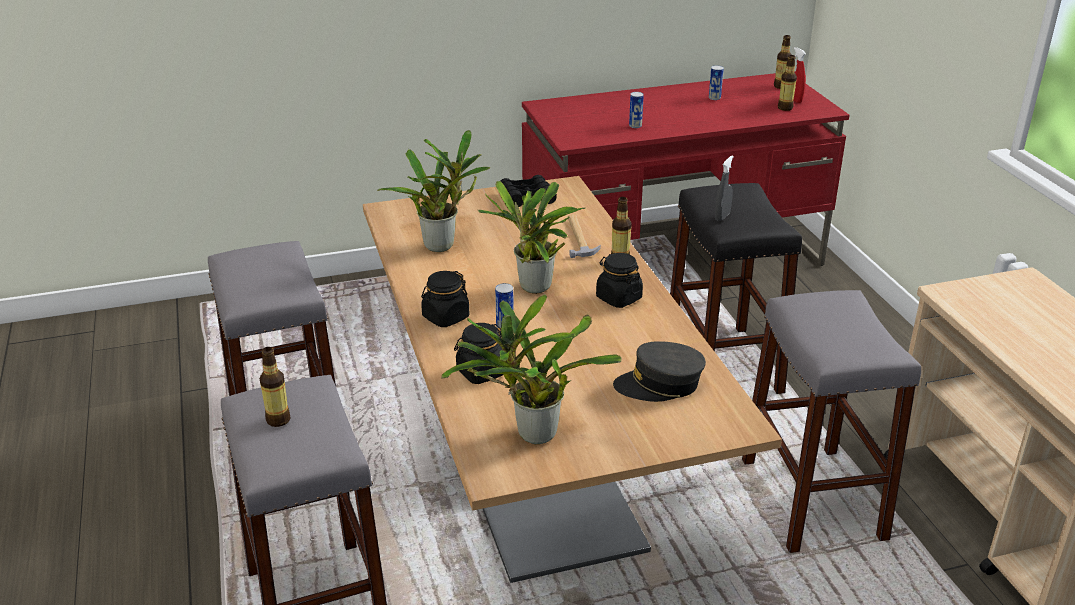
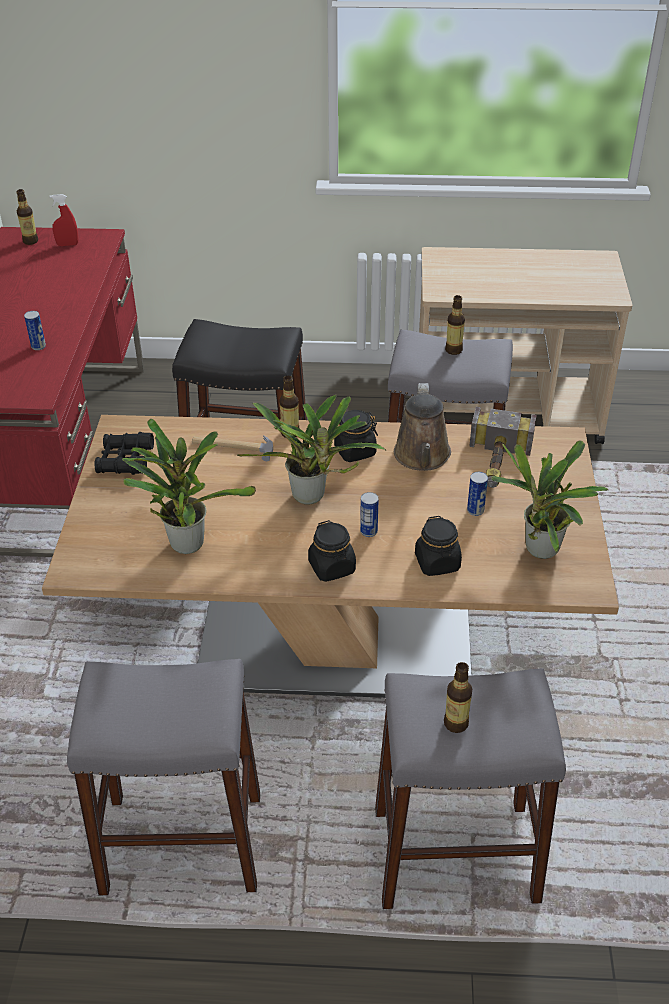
camera: 70 degrees left, 10 degrees up
(638, 337) = (422, 457): none -> brown watering can
(659, 384) = (496, 465): grey cap -> hammer
(714, 98) = (19, 283): can -> can (475, 510)
(722, 216) = (242, 356): grey spray bottle -> none
(785, 108) = (80, 254): bottle -> bottle (453, 350)

